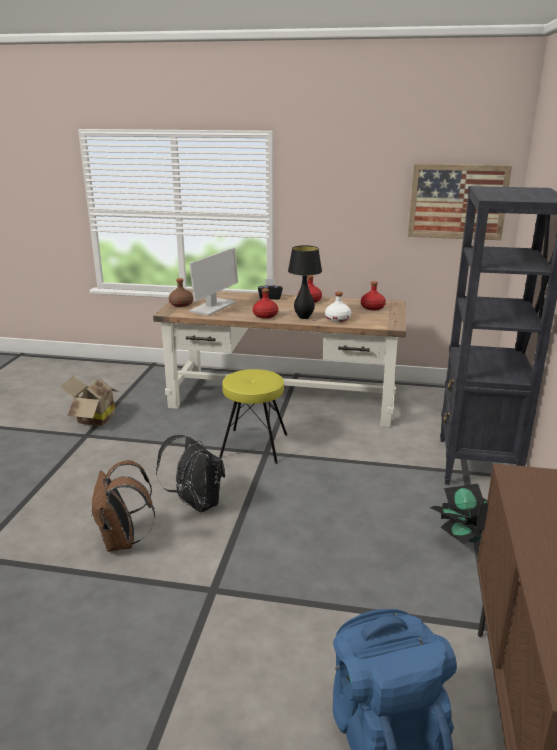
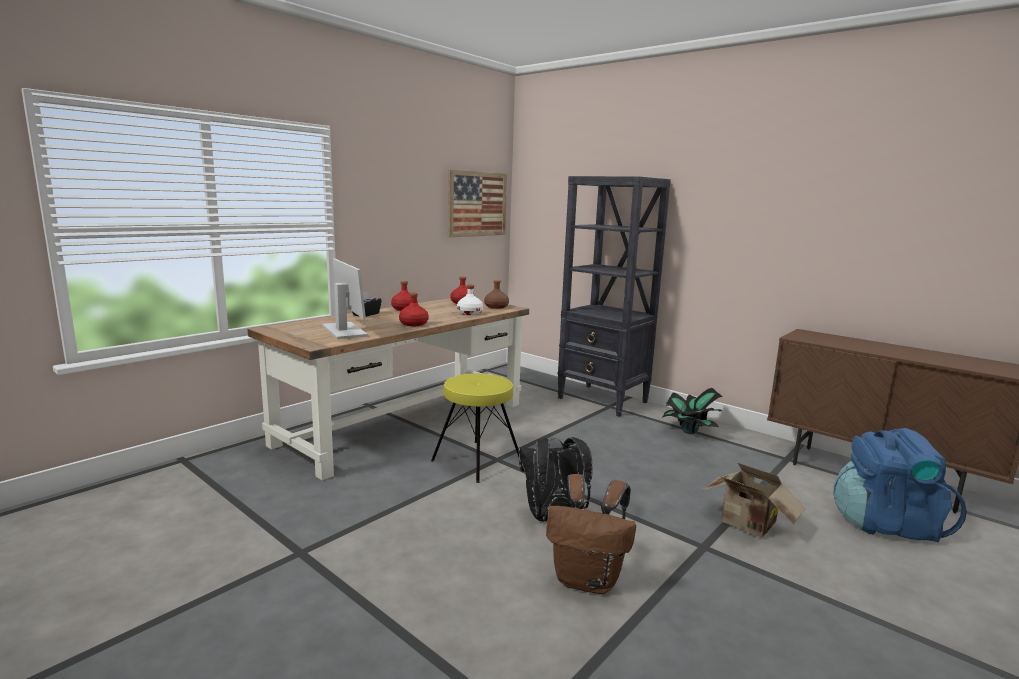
camera: 60 degrees left, 10 degrees down
(93, 419) = (261, 537): cardboard box -> cardboard box (748, 525)
(181, 304) = (302, 337): brown bottle -> brown bottle (496, 307)
(304, 317) = (445, 318): black table lamp -> none

